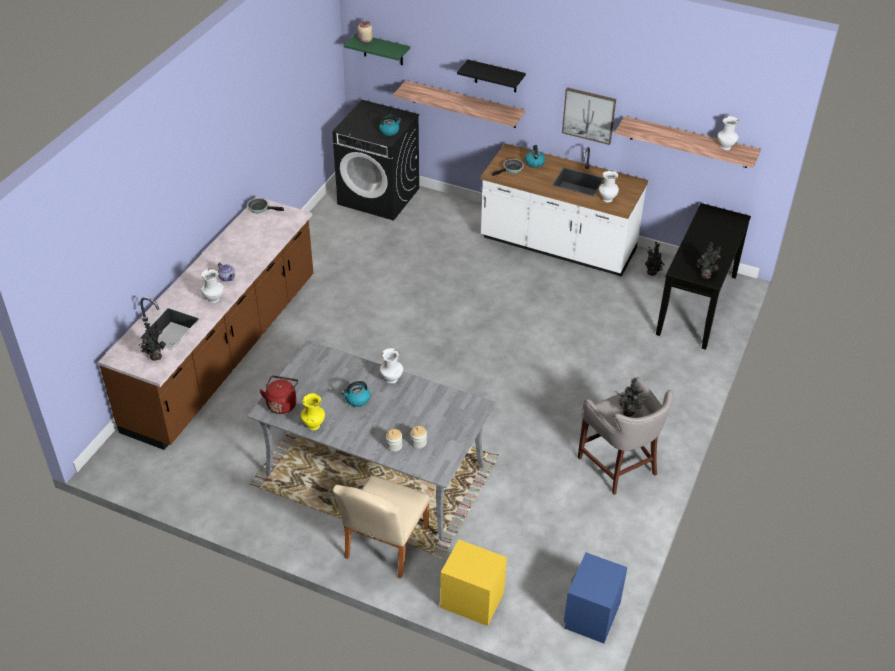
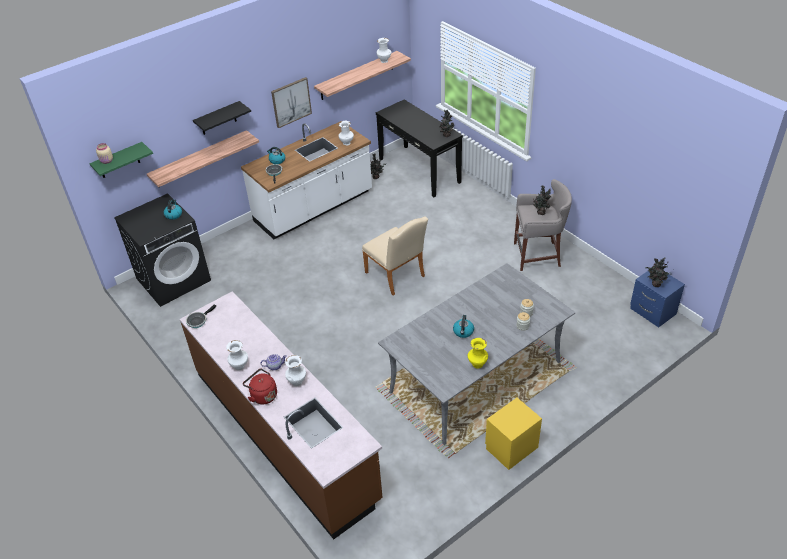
camera: 60 degrees left, 0 degrees up
(155, 356) = (344, 441): potted plant -> potted plant (655, 284)
(282, 403) = (442, 377): red kettle -> red kettle (262, 395)
(384, 547) = (552, 395): beige chair -> beige chair (397, 276)
(392, 380) = (453, 307): white vase -> white vase (240, 366)
(472, 599) = (618, 363): yellow nightstand -> yellow nightstand (511, 447)

